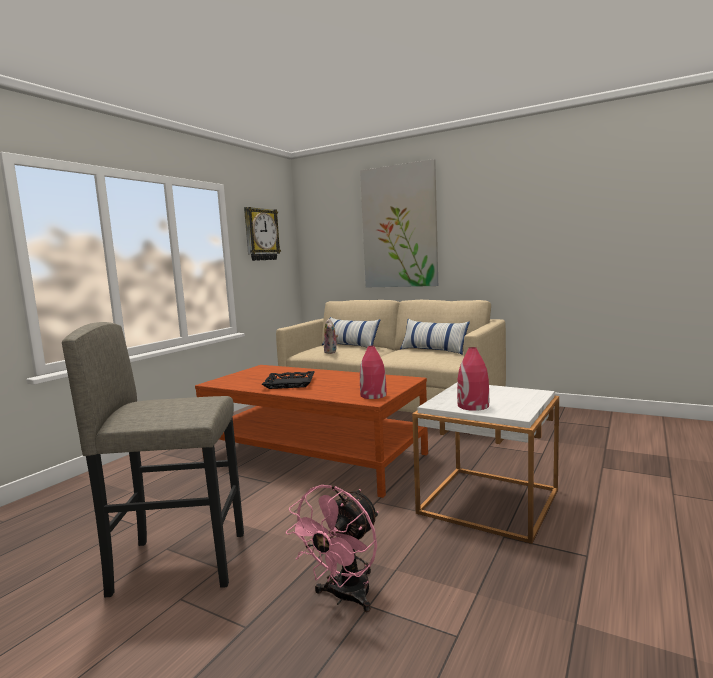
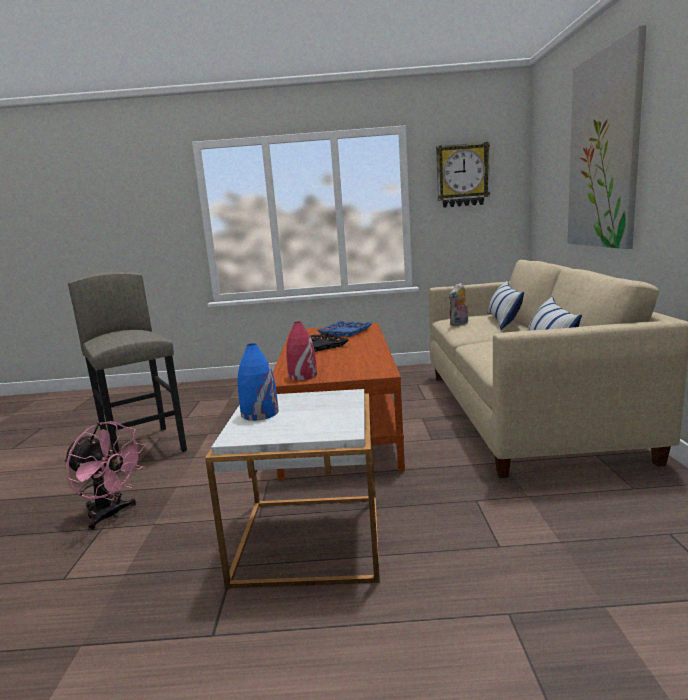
camera: 60 degrees right, 5 degrees up
(265, 373) = (345, 332): none -> blue tray
(344, 597) = (111, 515): pink fan -> pink fan turned 150 degrees counterclockwise
(473, 406) = (259, 413): red vase -> blue vase

